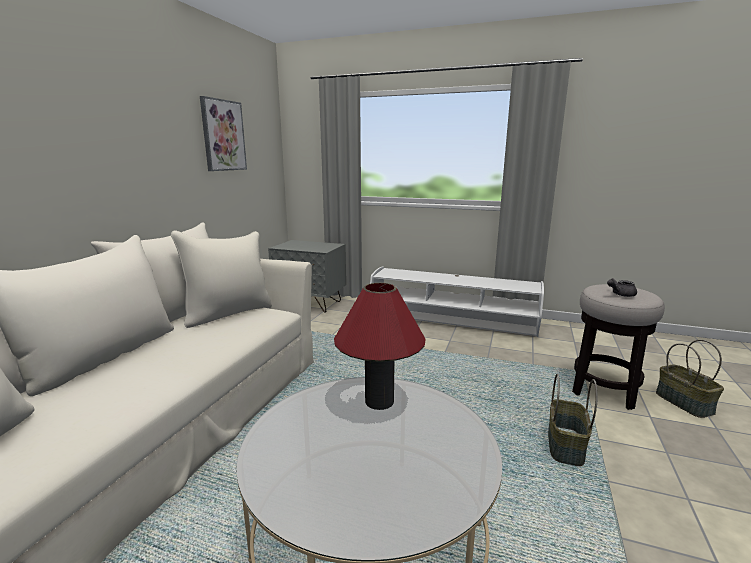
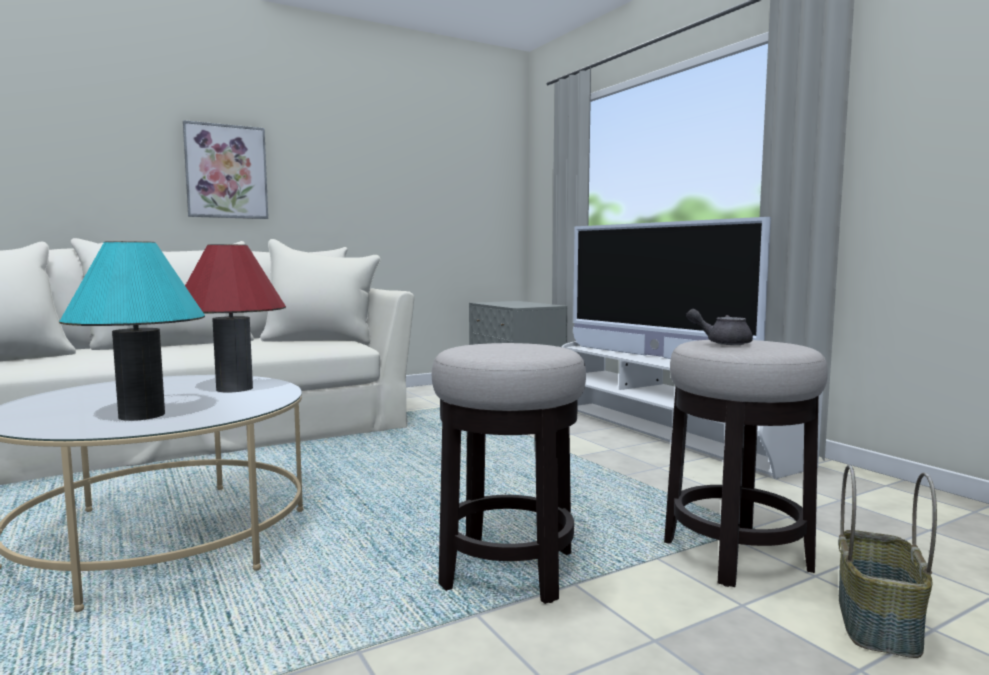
camera: 40 degrees right, 10 degrees down
(223, 135) = (420, 160): picture -> picture (226, 172)
(428, 464) = (141, 415): none -> turquoise table lamp
(440, 277) = (656, 356): none -> television
(564, 445) = (508, 569): basket -> stool

